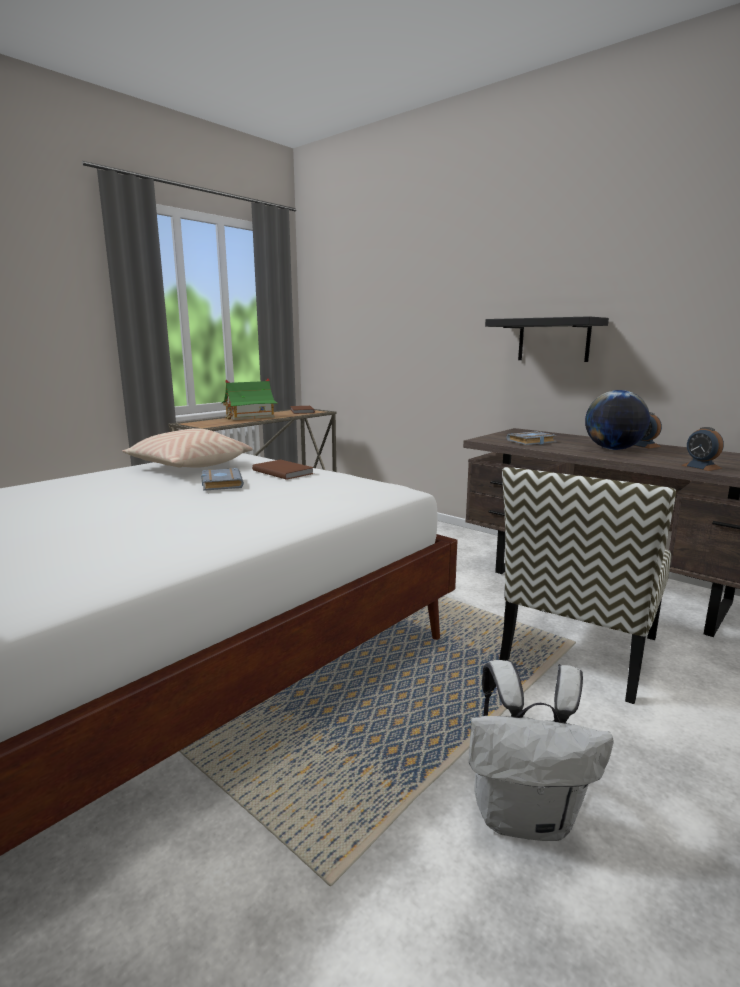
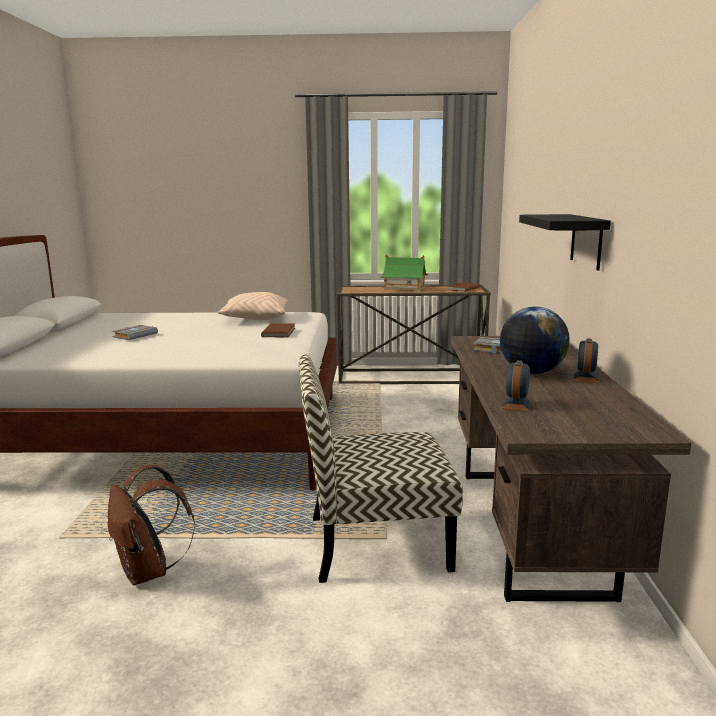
camera: 50 degrees right, 0 degrees up
(220, 483) = (227, 331): grey book -> grey book (135, 335)
(525, 816) = (149, 572): white backpack -> brown backpack

